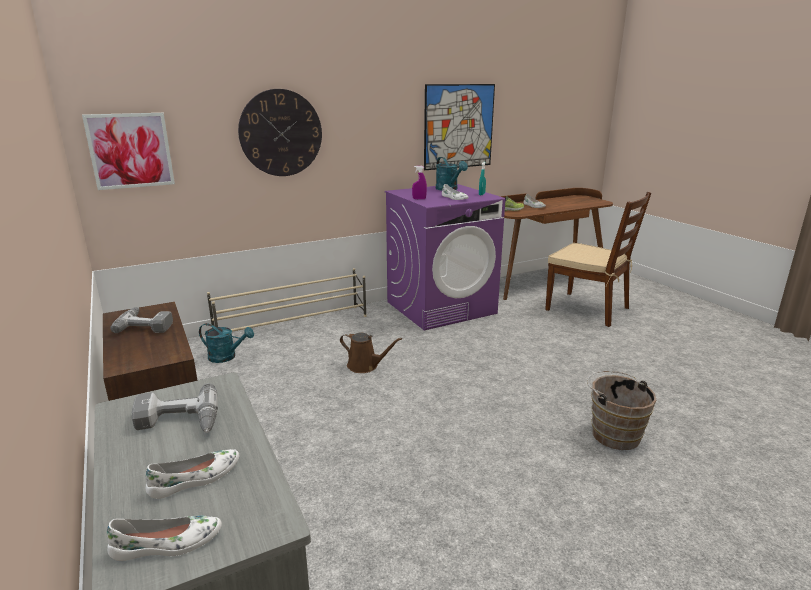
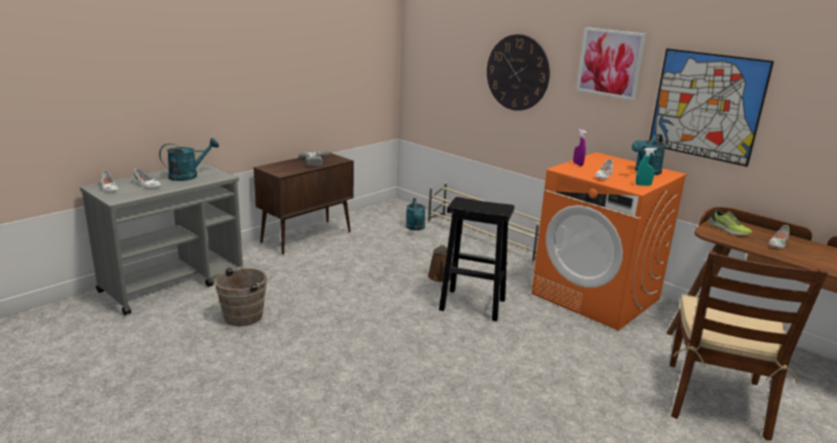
camera: 70 degrees right, 0 degrees up
(130, 150) = (427, 65): picture -> picture (610, 63)
(178, 422) = (188, 176): power drill -> turquoise watering can
(432, 362) = (471, 304): none -> black stool
(441, 307) = (596, 296): purple washing machine -> orange washing machine
(613, 433) = (404, 409): brown bucket -> brown bucket (246, 315)

